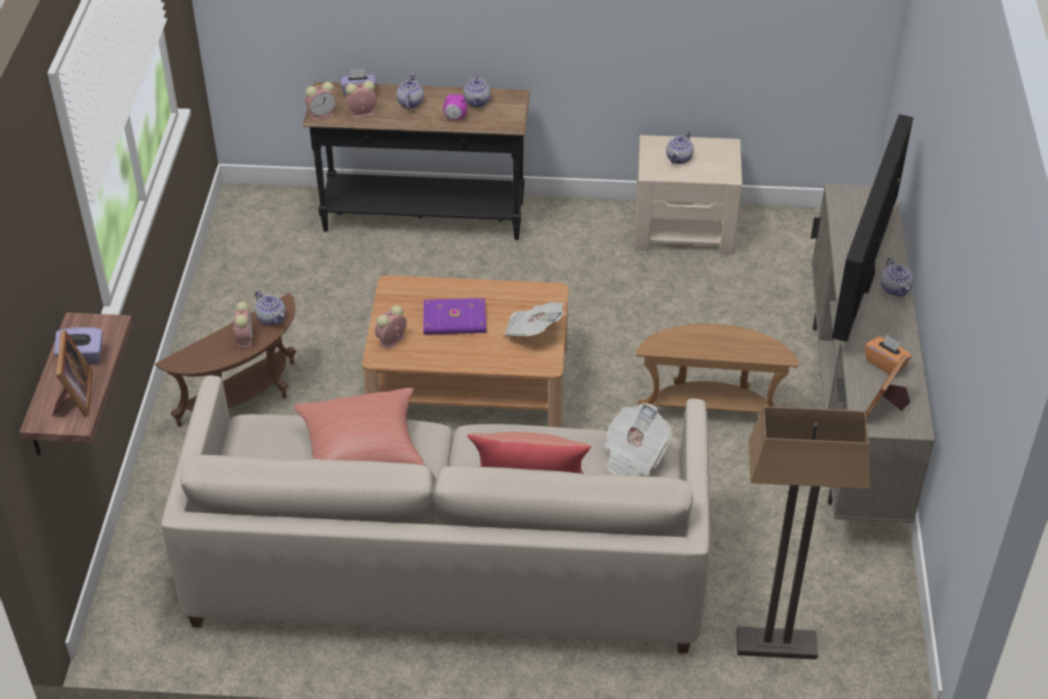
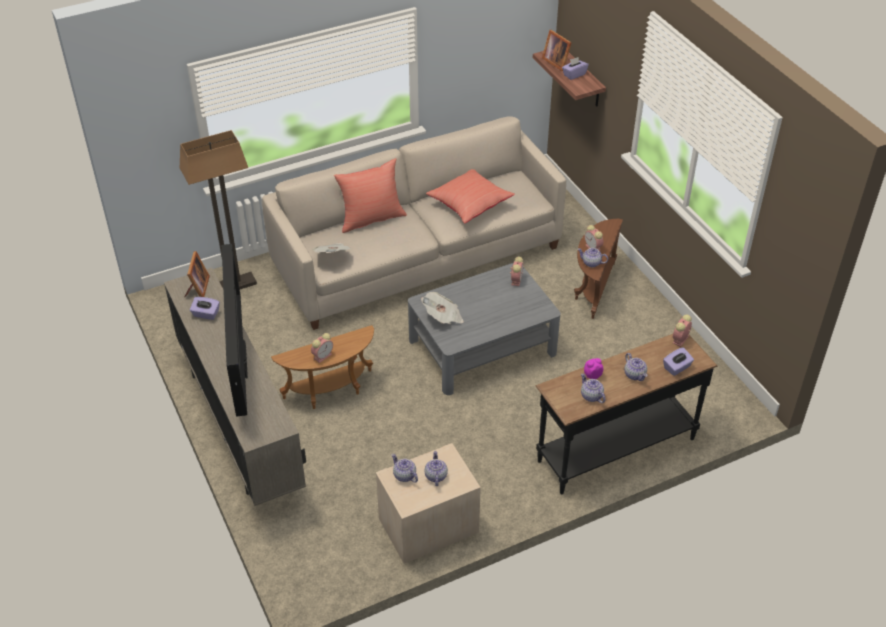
camera: 150 degrees right, 0 degrees up
(361, 113) = (657, 352): alarm clock -> alarm clock (323, 356)
(455, 320) = (492, 305): purple book -> none
(469, 386) = (482, 346): brown coffee table -> grey coffee table
(885, 363) = (206, 314): orange tissue box -> purple tissue box
(895, 289) = (216, 366): teapot -> teapot (404, 475)

